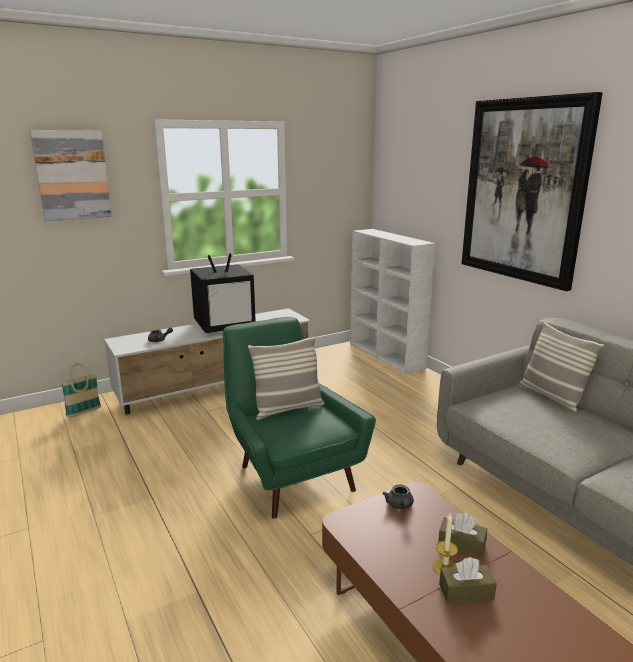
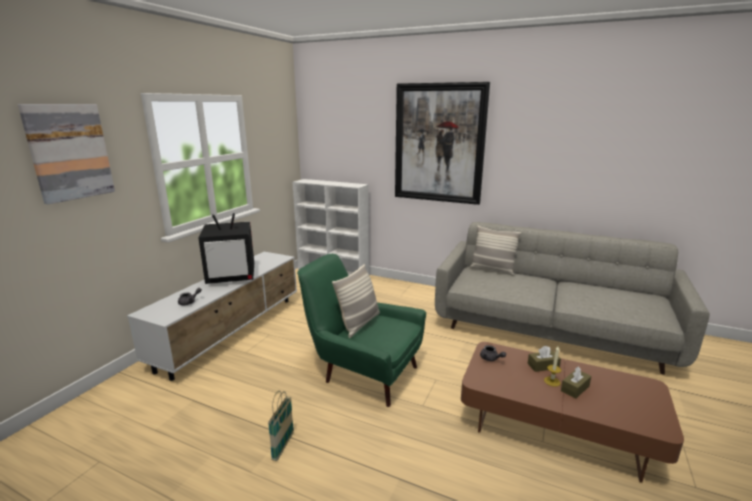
camera: 35 degrees left, 0 degrees up
(84, 412) = (122, 394): basket -> basket (283, 446)
(225, 326) = (232, 276): television -> television turned 45 degrees clockwise

